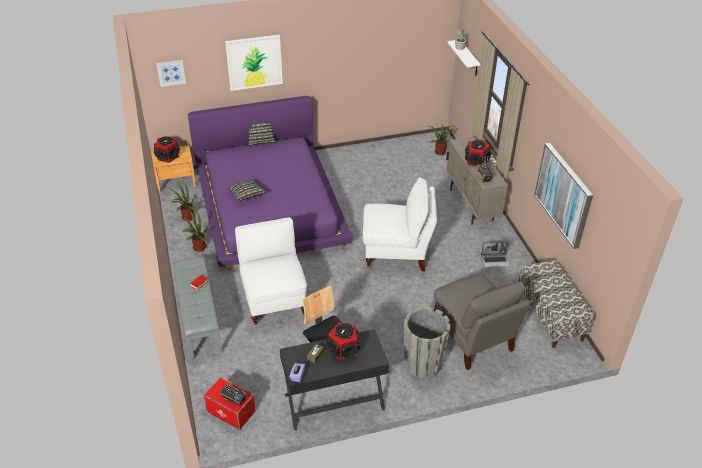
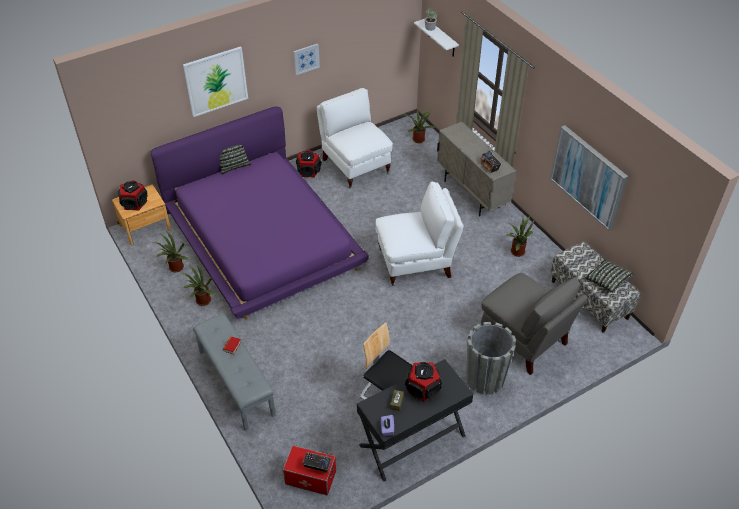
camera: 15 degrees left, 5 degrees up
(171, 72) = (126, 110): picture -> picture (306, 59)
(247, 195) = (244, 232): pillow -> pillow (607, 281)
(273, 299) = (307, 342): white armchair -> white armchair (355, 166)
(476, 161) = (475, 149): speaker -> speaker (309, 171)
(495, 261) = (516, 251): laptop -> potted plant

